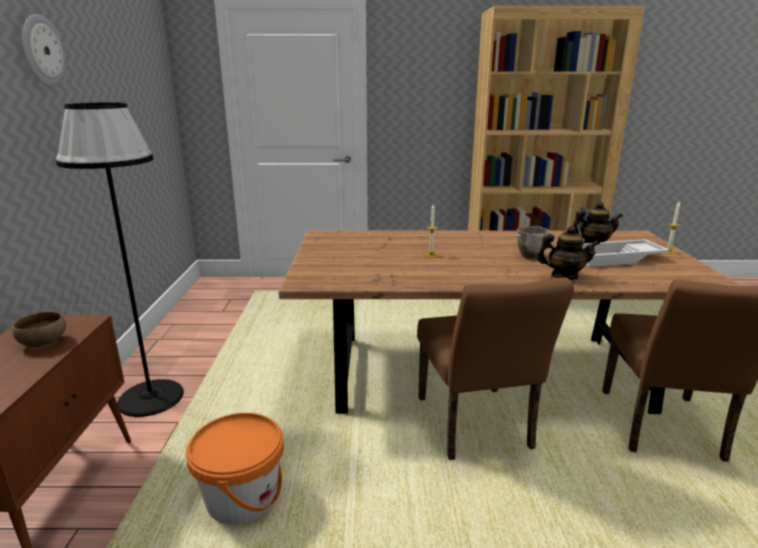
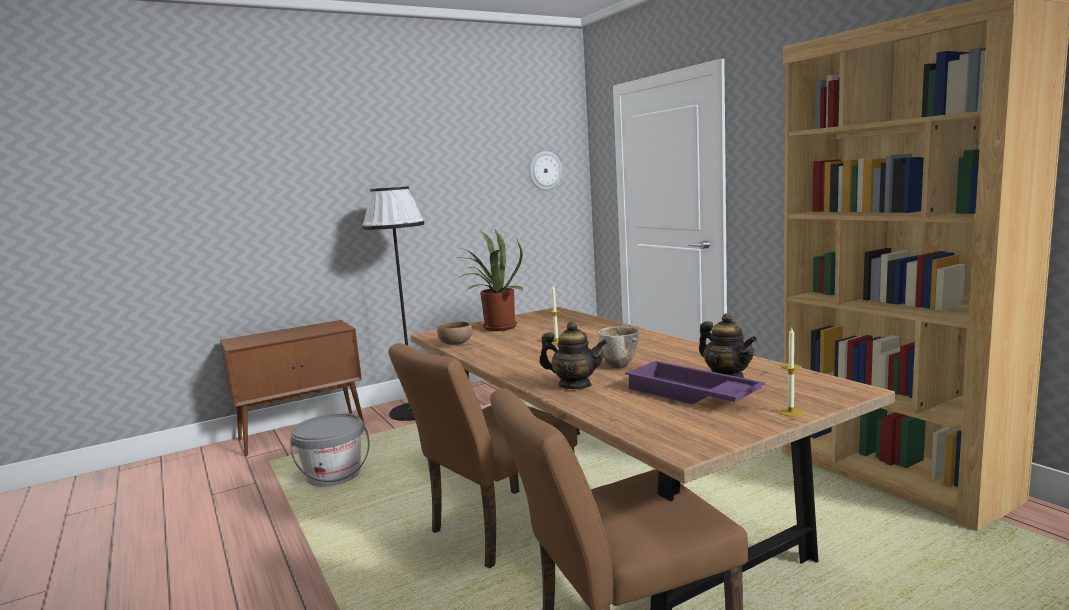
camera: 60 degrees right, 10 degrees down
(42, 51) = (401, 154): wall clock -> wall clock (545, 171)
(43, 342) = (310, 331): brown bowl -> brown bowl (456, 343)
(242, 497) = (334, 475): orange bucket -> grey bucket
(339, 260) = (496, 328): none -> potted plant
(564, 276) = (575, 385): teapot -> teapot turned 45 degrees counterclockwise
(617, 259) = (690, 394): white tray -> purple tray

